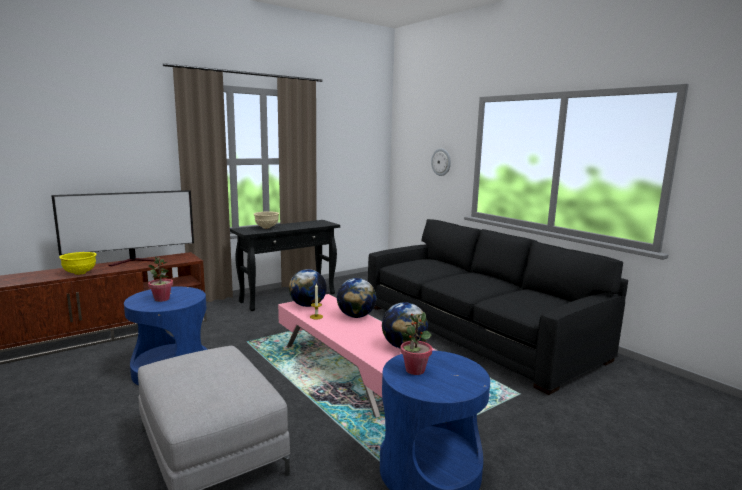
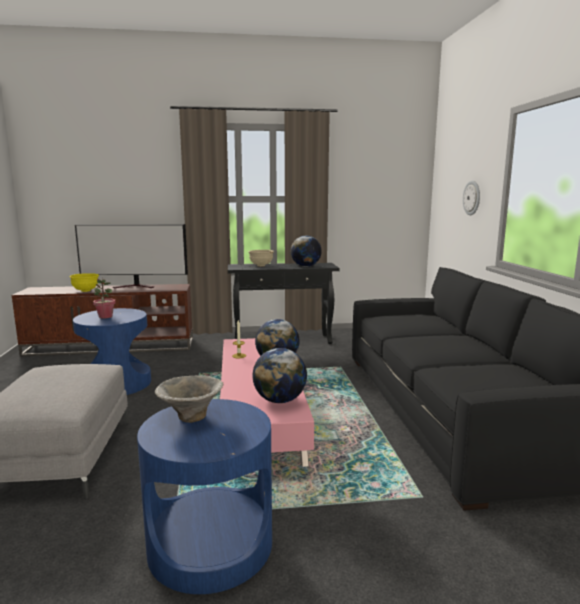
camera: 30 degrees right, 0 degrees up
(308, 305) = (247, 344): globe -> globe (305, 266)
(415, 370) = (190, 418): potted plant -> bowl

